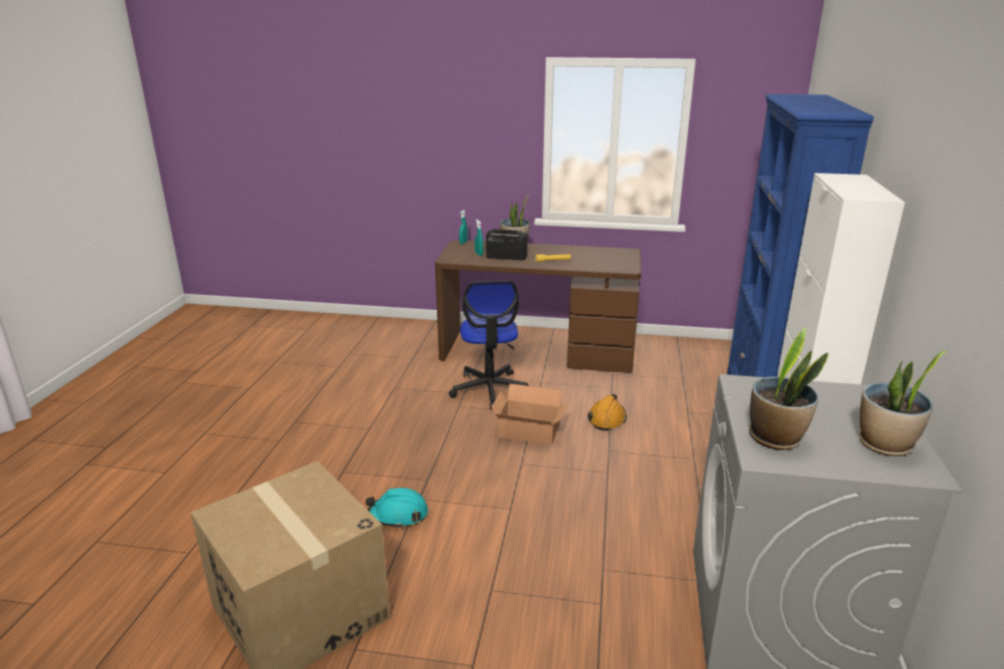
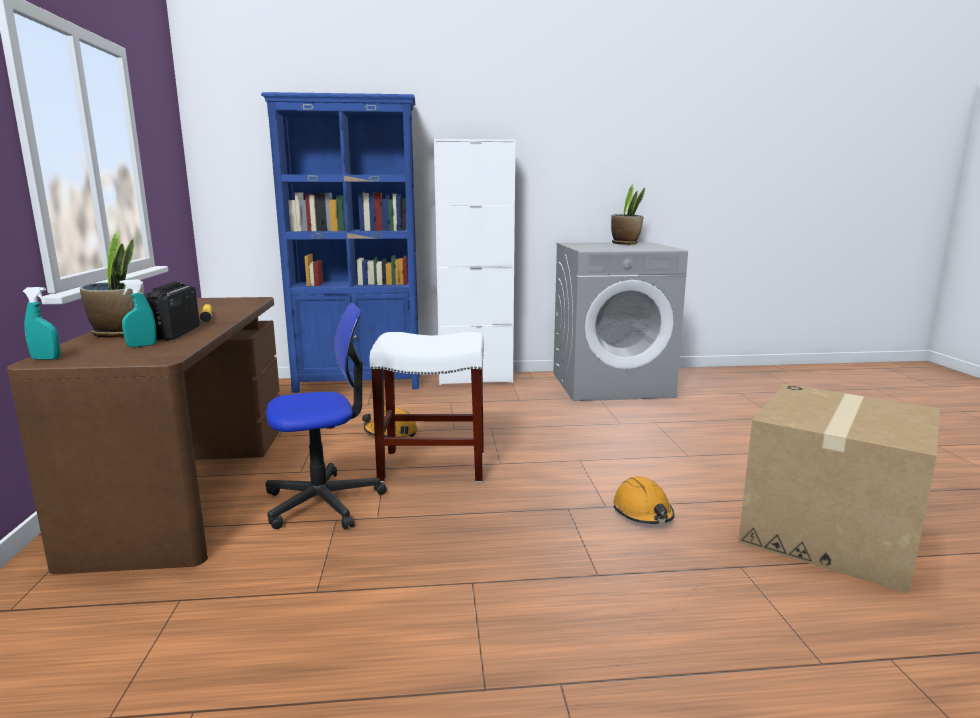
camera: 105 degrees left, 10 degrees down
(398, 515) = (643, 513): turquoise hard hat -> orange hard hat
(529, 432) = (434, 465): cardboard box -> white stool
(775, 438) = (646, 248): potted plant -> none

